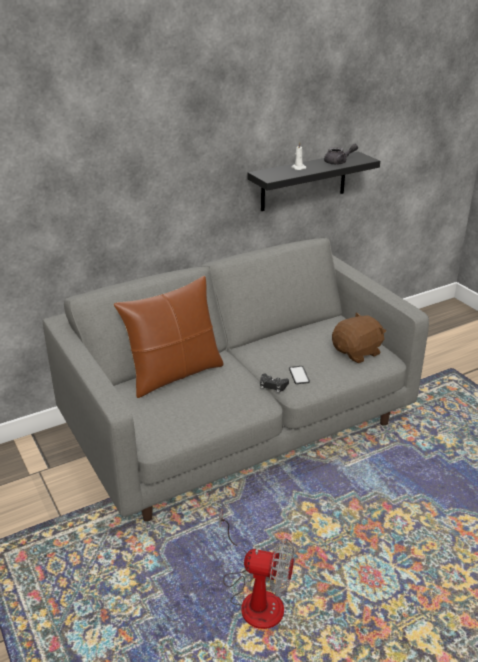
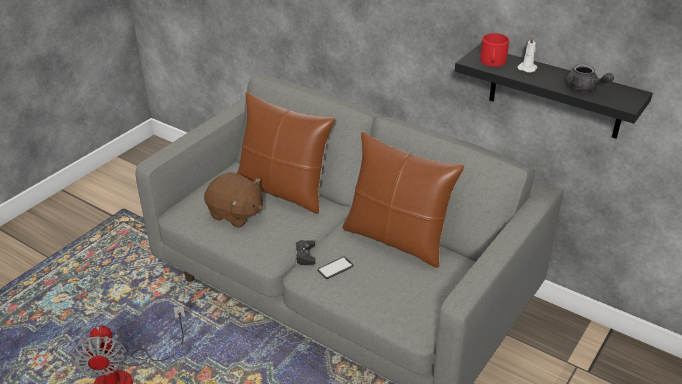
camera: 65 degrees right, 5 degrees up
(278, 174) = (492, 62): none -> red mug
(284, 340) = (397, 239): none -> brown pillow
(357, 352) = (414, 301): brown plush toy -> brown plush toy (236, 214)

